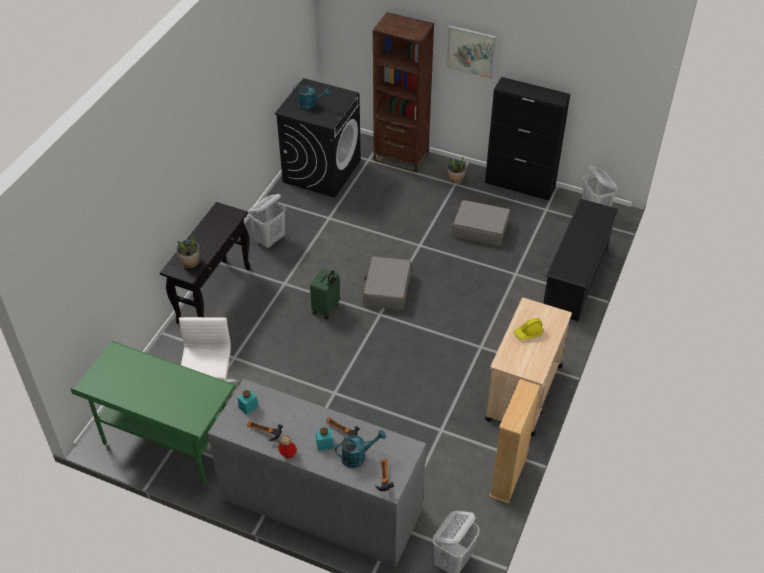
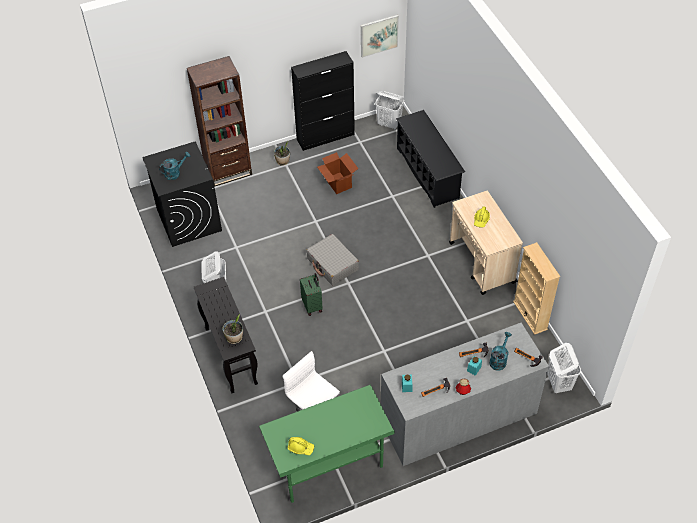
camera: 45 degrees left, 5 degrees up
(114, 384) = (300, 447): none -> yellow hard hat
(471, 51) = (262, 61): picture -> picture (379, 35)
(480, 229) = (338, 183): grey suitcase -> cardboard box

